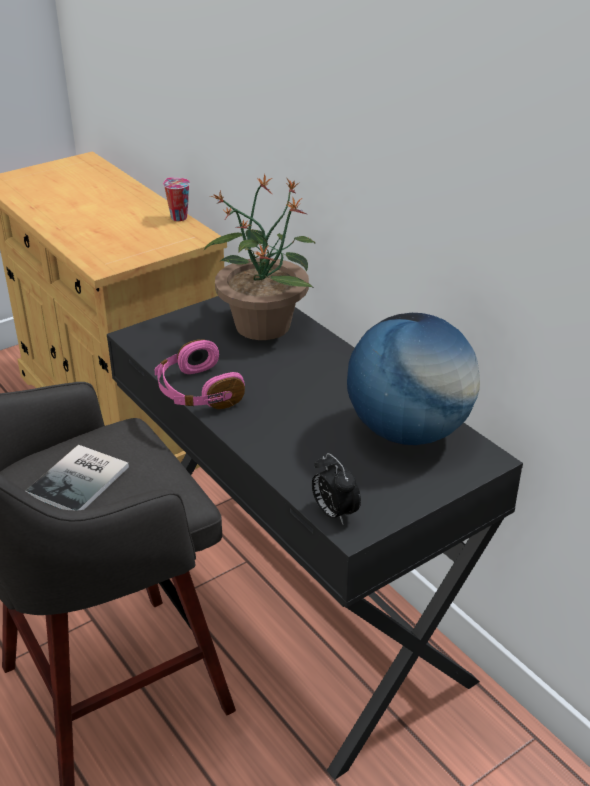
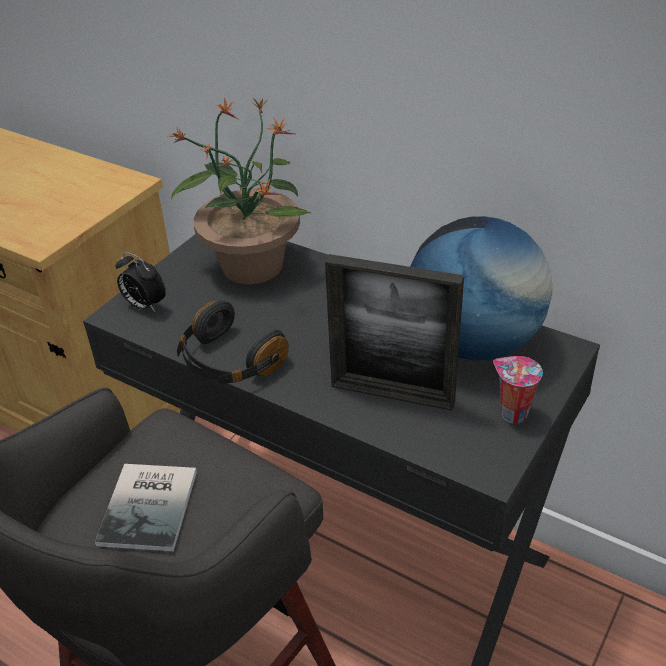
camera: 20 degrees left, 5 degrees up
(178, 217) = (91, 165): cup -> cup (511, 414)
(197, 392) = (229, 362): pink headphones -> black headphones
(311, 451) = (392, 394): none -> picture frame
(334, 513) = (460, 458): alarm clock -> alarm clock (144, 306)

